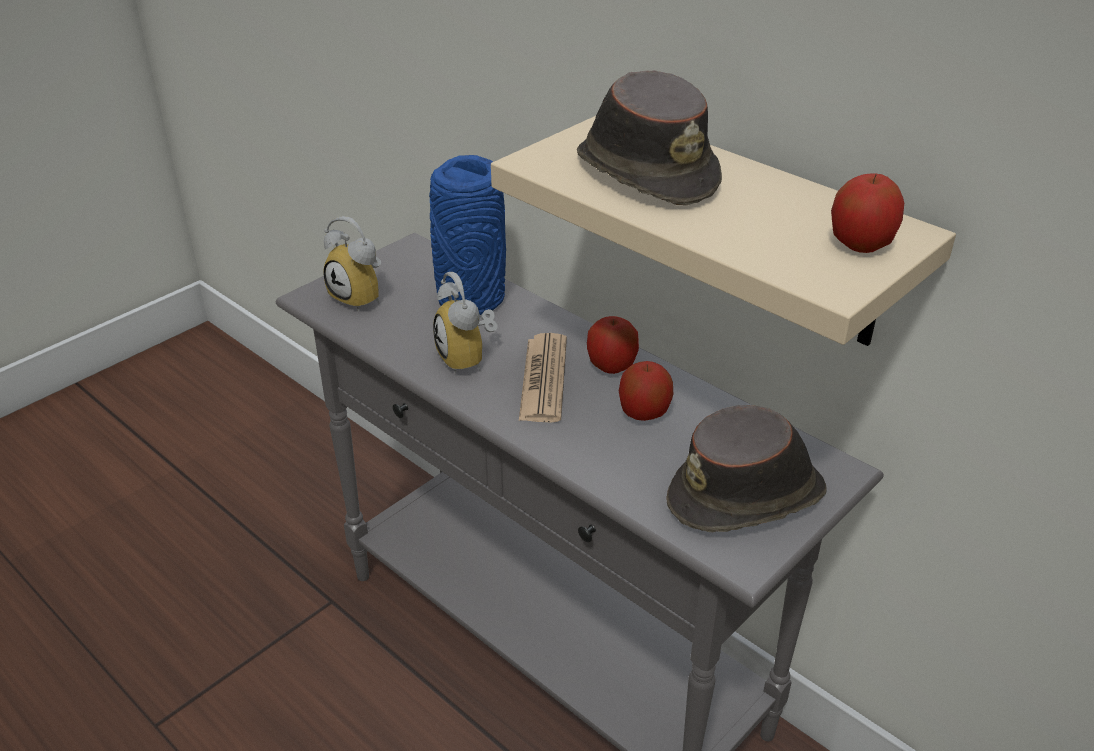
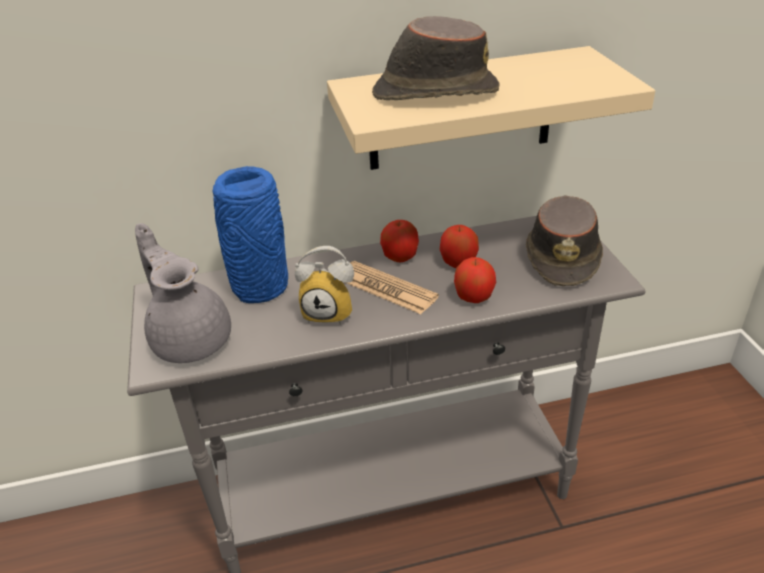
camera: 55 degrees left, 0 degrees up
(362, 297) = (191, 339): alarm clock -> grey teapot
(861, 244) = (583, 66): apple -> apple (474, 297)

